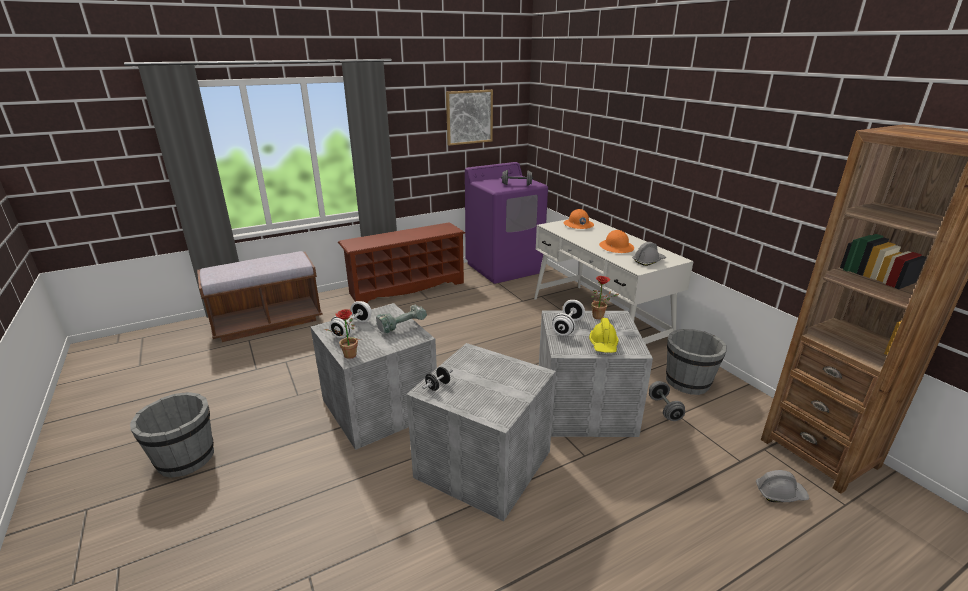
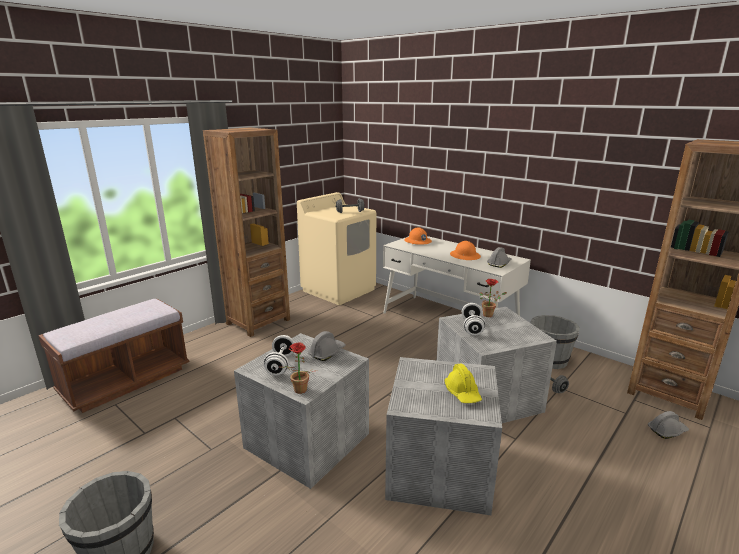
camera: 20 degrees left, 5 degrees down
(401, 325) = (326, 352): power drill -> grey hard hat
(407, 287) = (258, 321): brown shoe rack -> brown bookcase
(438, 386) = (409, 400): black dumbbell -> none
(469, 117) = (297, 153): picture -> none
(504, 268) = (339, 290): purple washing machine -> beige washing machine
(603, 344) = (512, 337): yellow hard hat -> yellow hard hat (463, 393)

